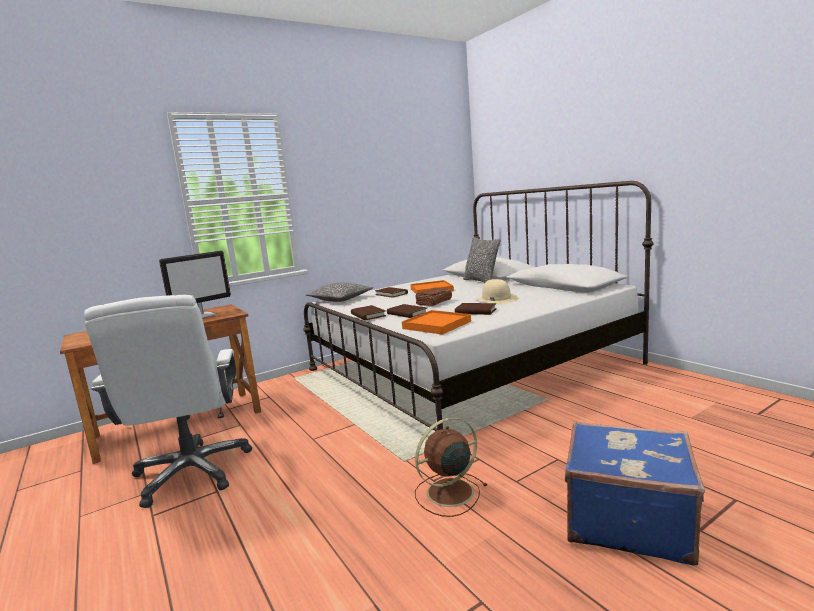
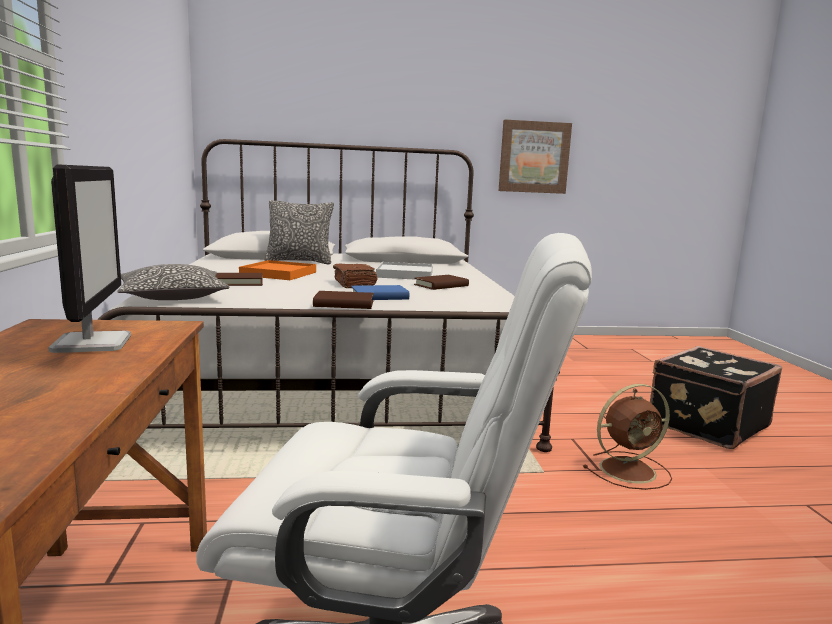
camera: 65 degrees left, 0 degrees up
(407, 313) = (379, 296): brown book -> blue book
(436, 325) = (468, 300): orange tray -> none
(448, 493) = (629, 470): brown fan -> brown fan turned 105 degrees counterclockwise
(496, 299) = (405, 274): beige hat -> white tray
(626, 519) = (705, 424): blue suitcase -> black suitcase
(728, 175) = (534, 157): none -> picture

